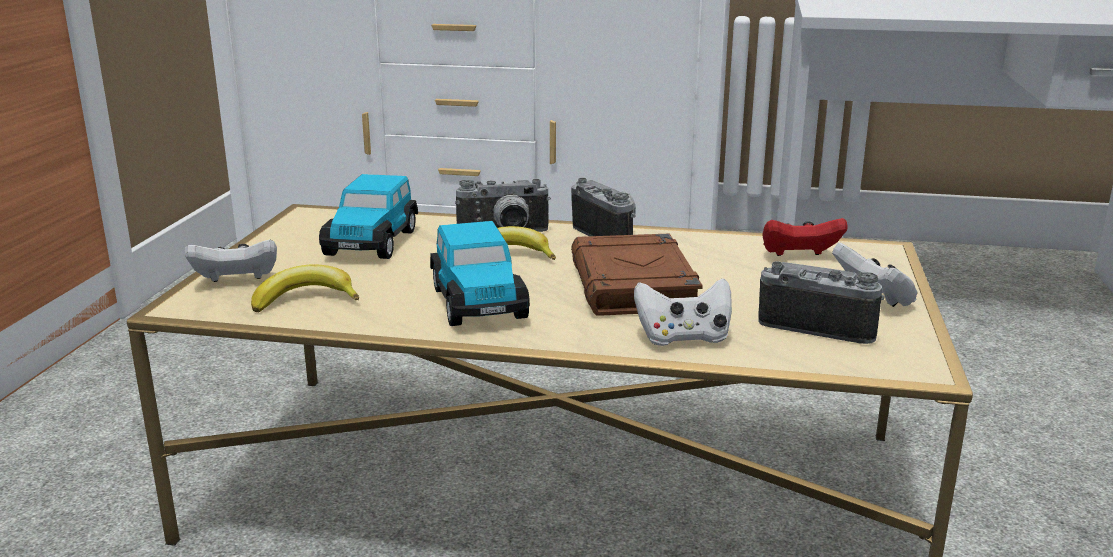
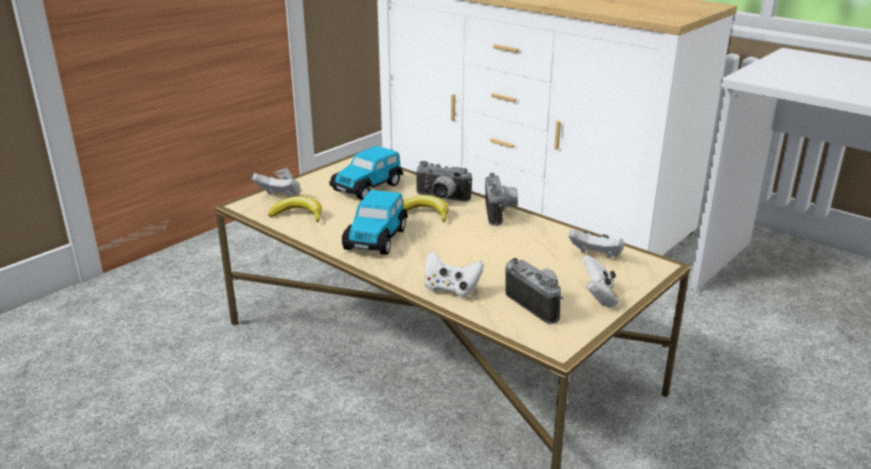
camera: 30 degrees right, 5 degrees up
(634, 286) = (469, 250): brown book -> none
(798, 256) = (595, 256): red game controller -> white game controller

